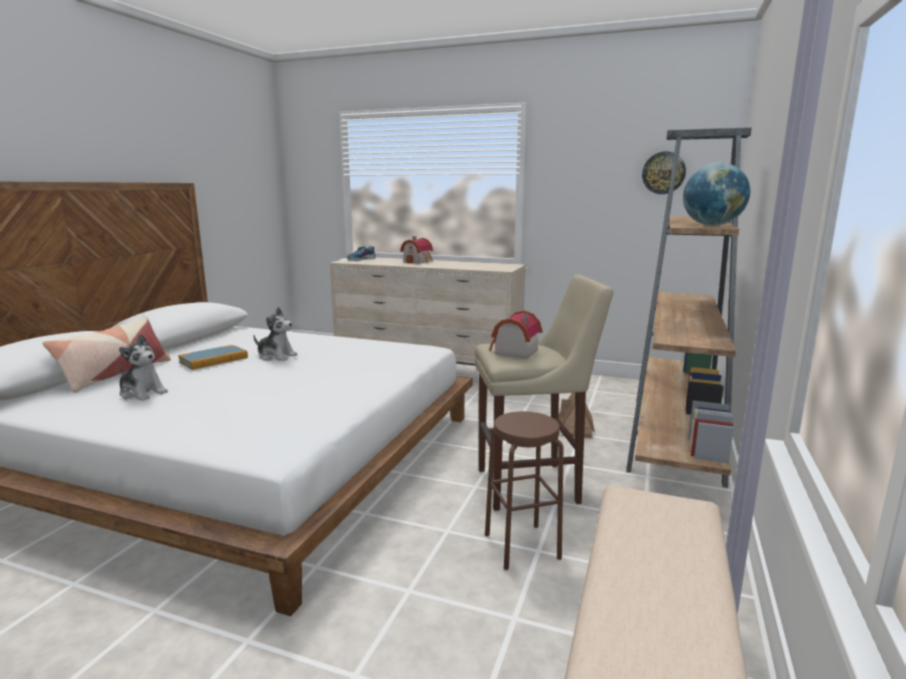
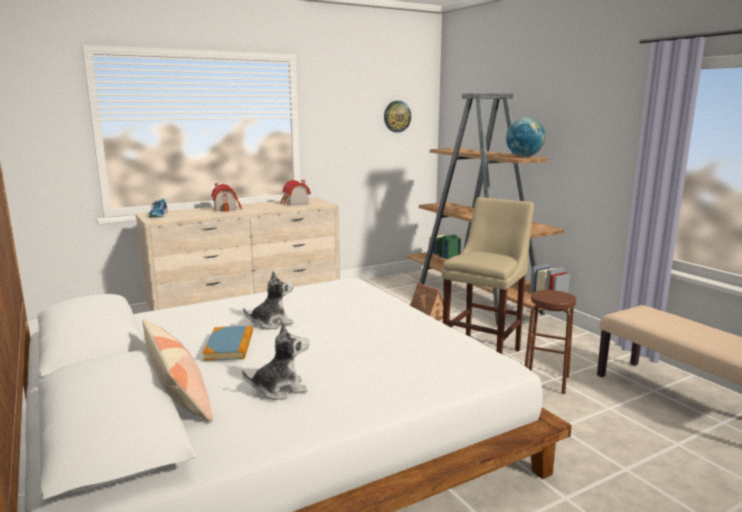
camera: 50 degrees left, 0 degrees up
(513, 351) = (483, 258): toy house -> toy house (295, 203)

